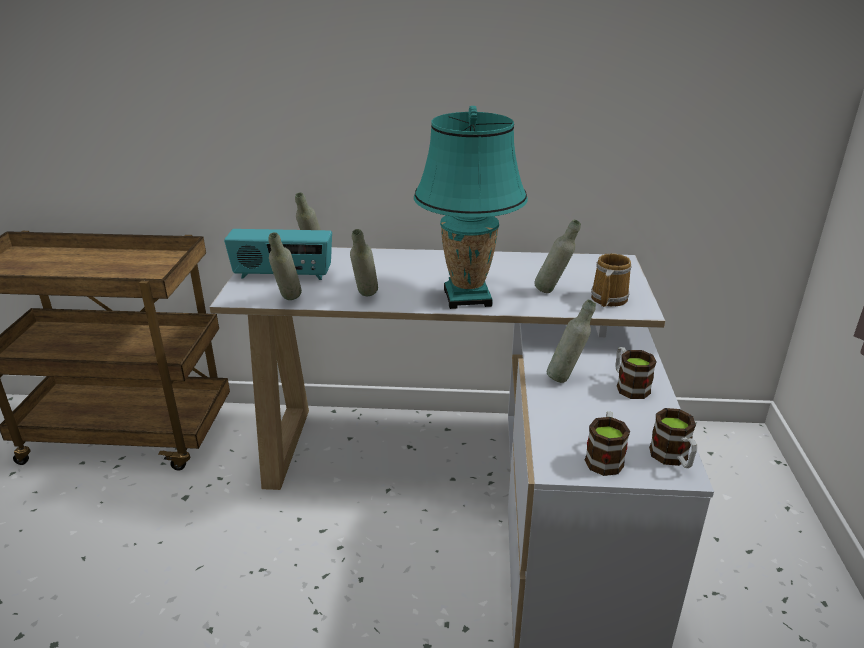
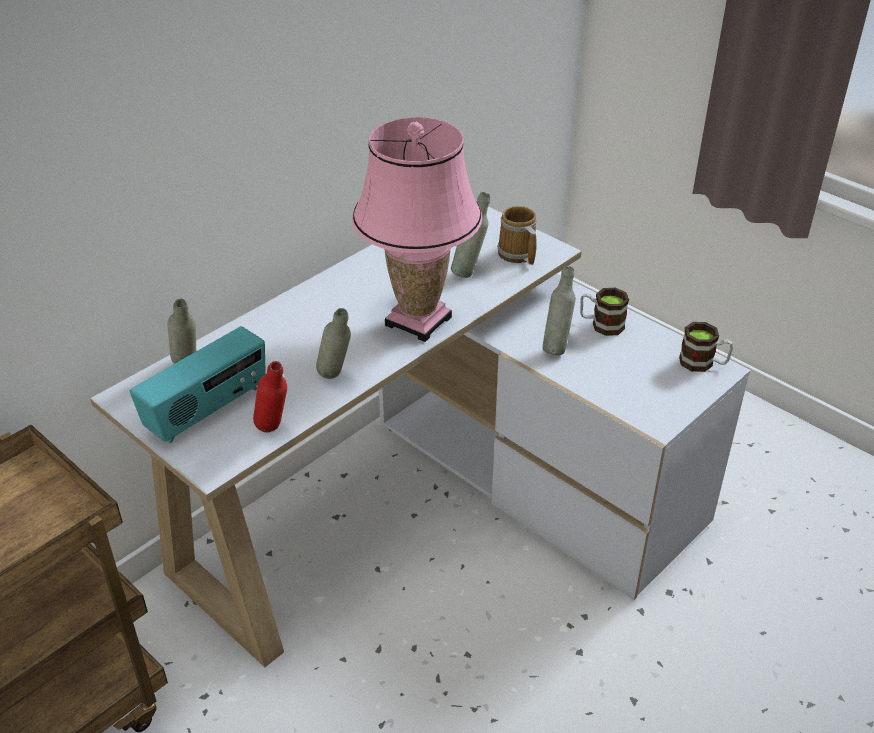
camera: 50 degrees left, 10 degrees up
(288, 301) = (274, 433): grey bottle -> red bottle
(467, 297) = (417, 321): turquoise table lamp -> pink table lamp
(604, 457) = (670, 393): mug -> none

